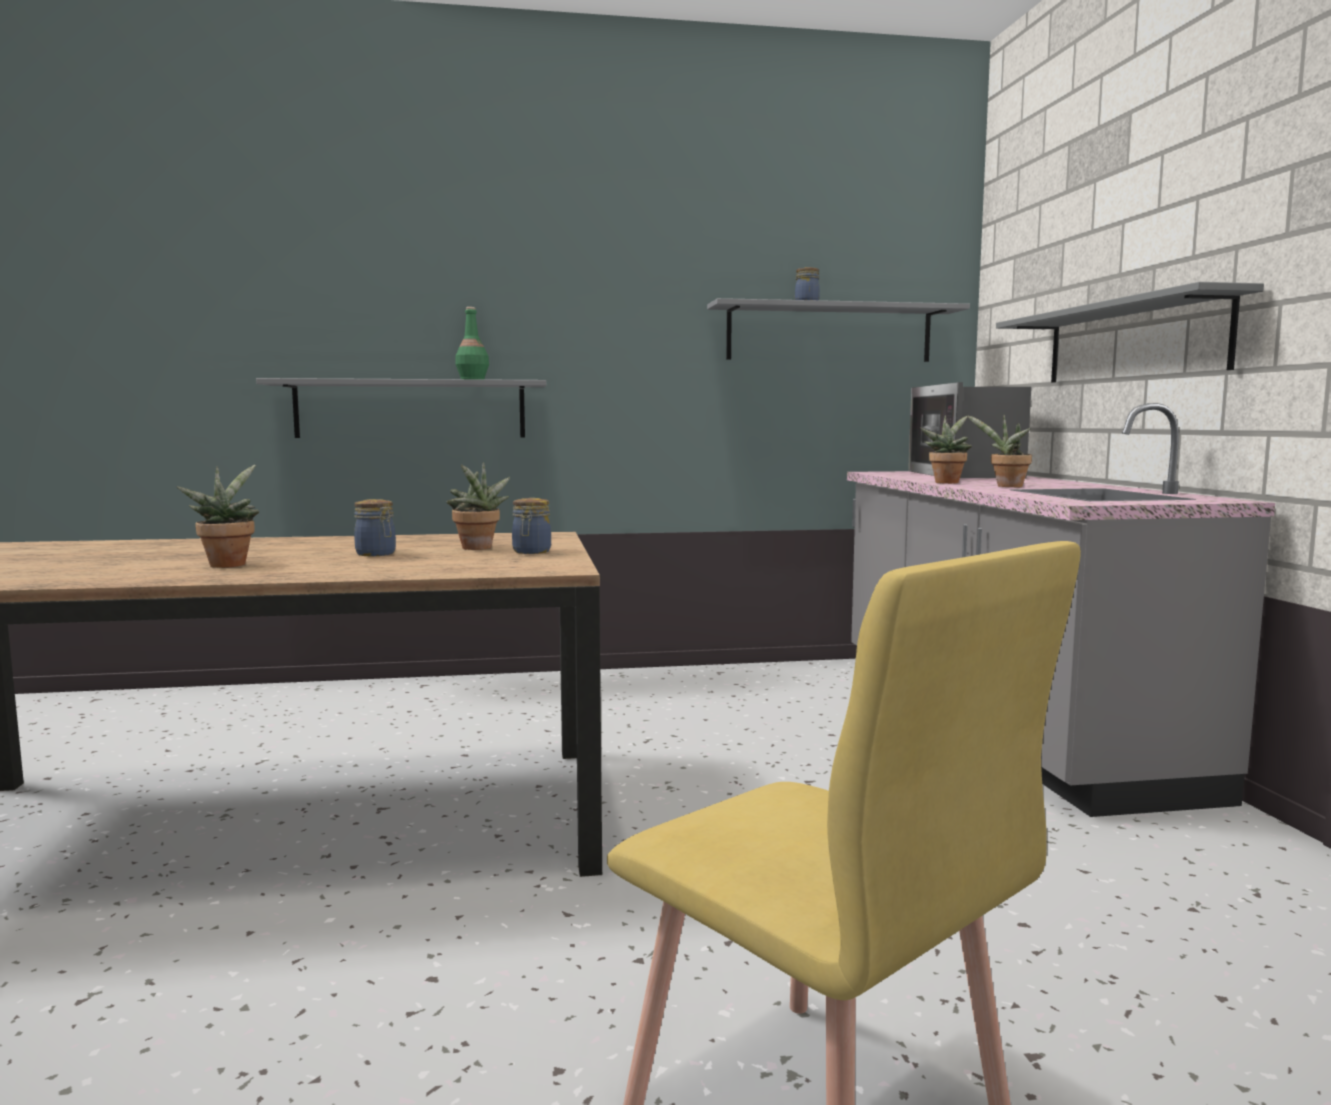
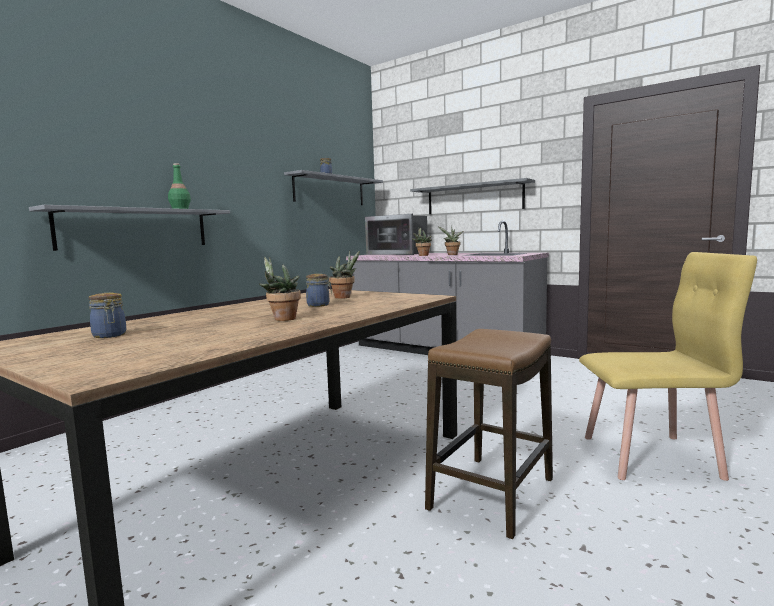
camera: 45 degrees left, 0 degrees up
(396, 986) = (492, 494): none -> stool
(531, 552) = (376, 295): jar -> jar (110, 335)

